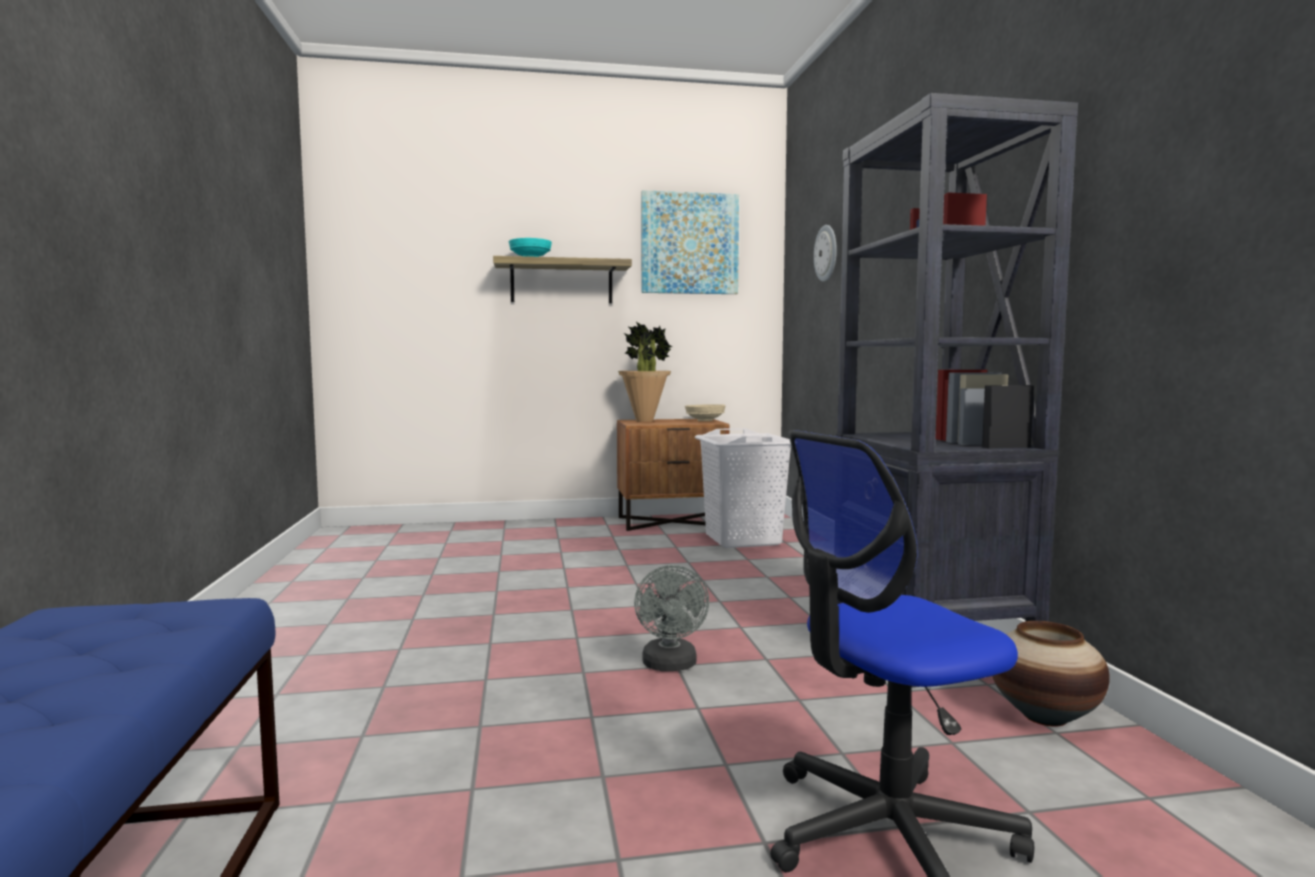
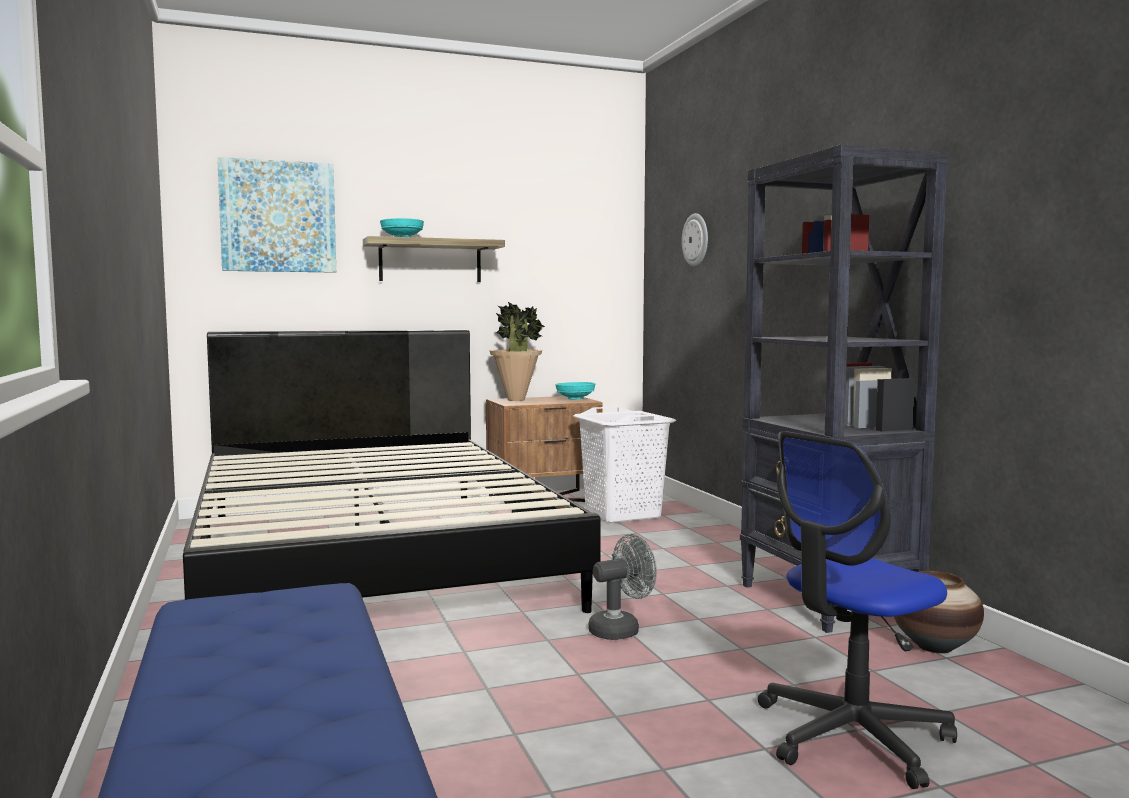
camera: 10 degrees left, 0 degrees up
(467, 569) = (372, 555): none -> black bed
(670, 666) = (621, 629): grey fan -> grey fan turned 105 degrees counterclockwise
(689, 243) = (555, 223): picture -> picture (278, 216)
(705, 421) = (575, 398): beige bowl -> turquoise bowl

